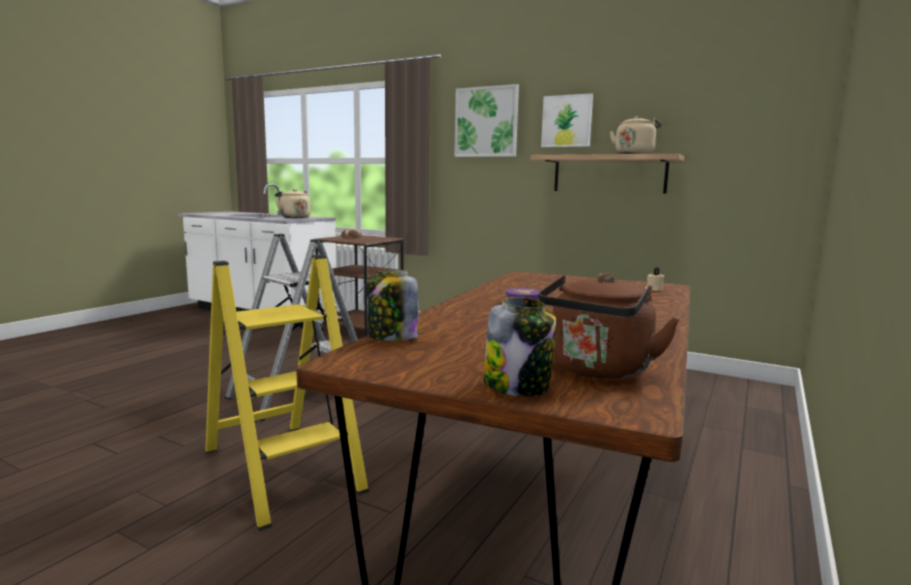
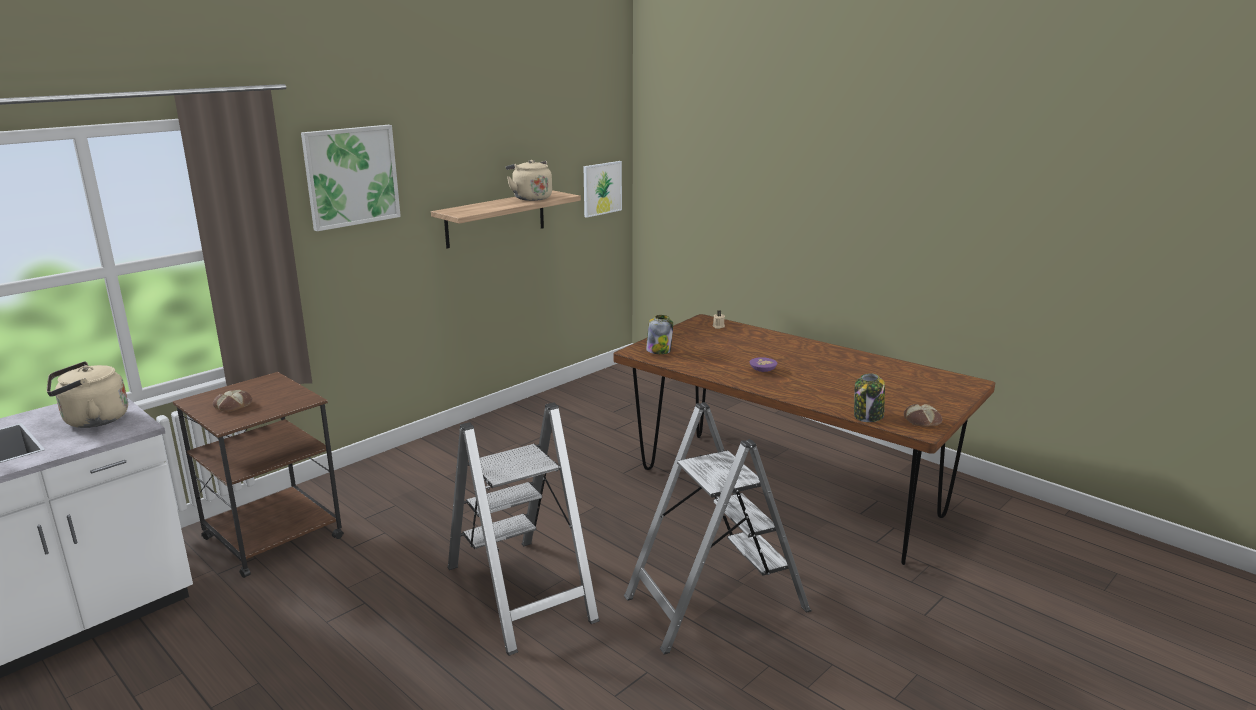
camera: 75 degrees left, 10 degrees up
(281, 468) = (714, 603): yellow step ladder -> grey step ladder
(386, 364) = (922, 421): none -> bread
(518, 386) = (949, 397): jar -> jar (659, 350)
(566, 121) = (448, 166): picture -> picture (602, 188)
(597, 371) = (921, 379): brown kettle -> none

